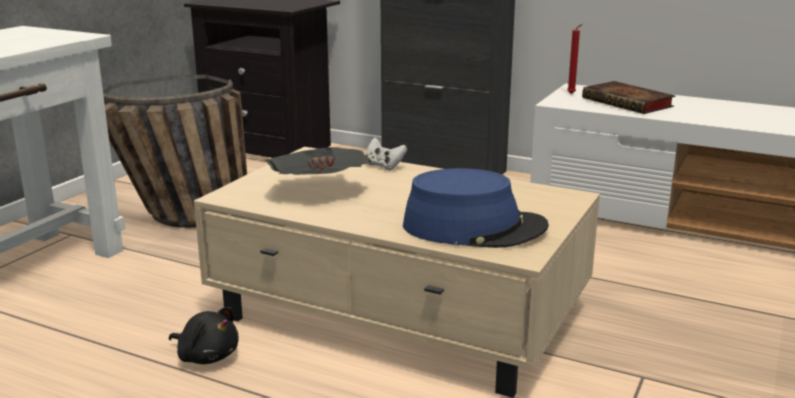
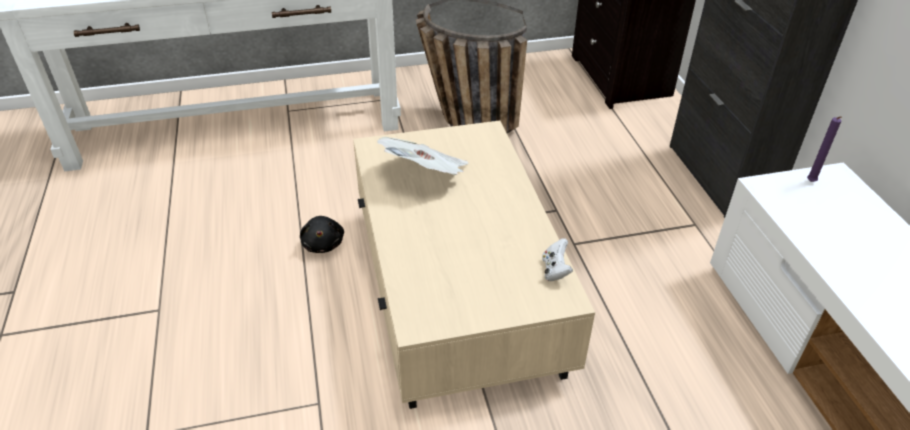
camera: 50 degrees right, 20 degrees up
(384, 166) = (507, 175): white game controller -> white game controller (555, 270)
(474, 227) = (441, 277): blue hat -> none
(572, 94) = (811, 182): red candle -> purple candle
(629, 103) = (841, 230): book -> none

